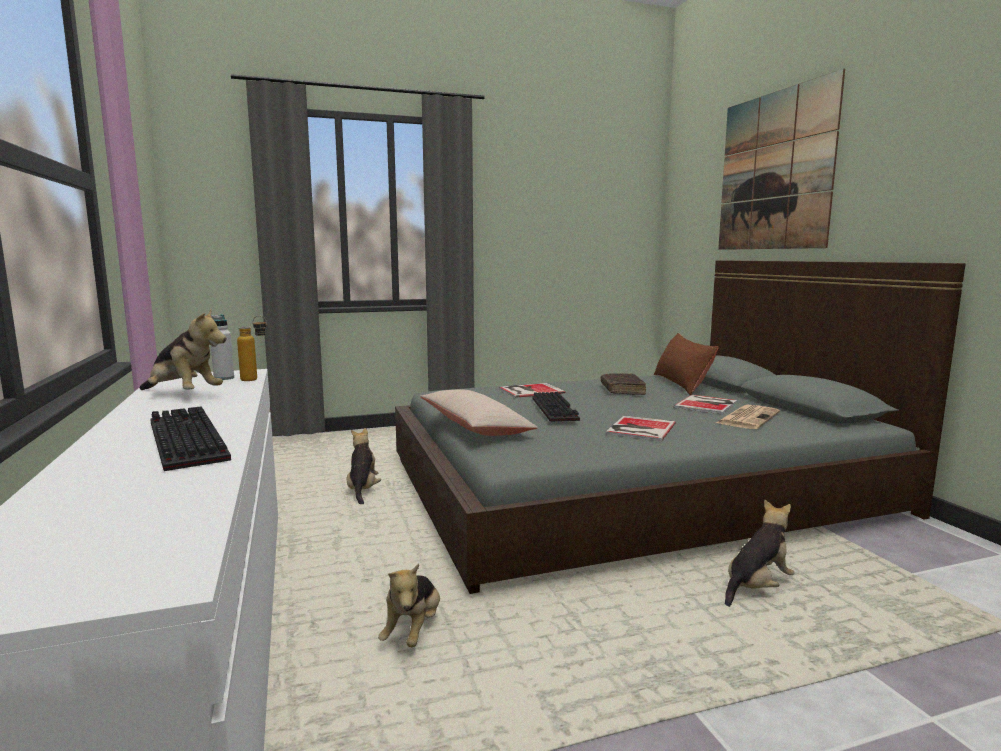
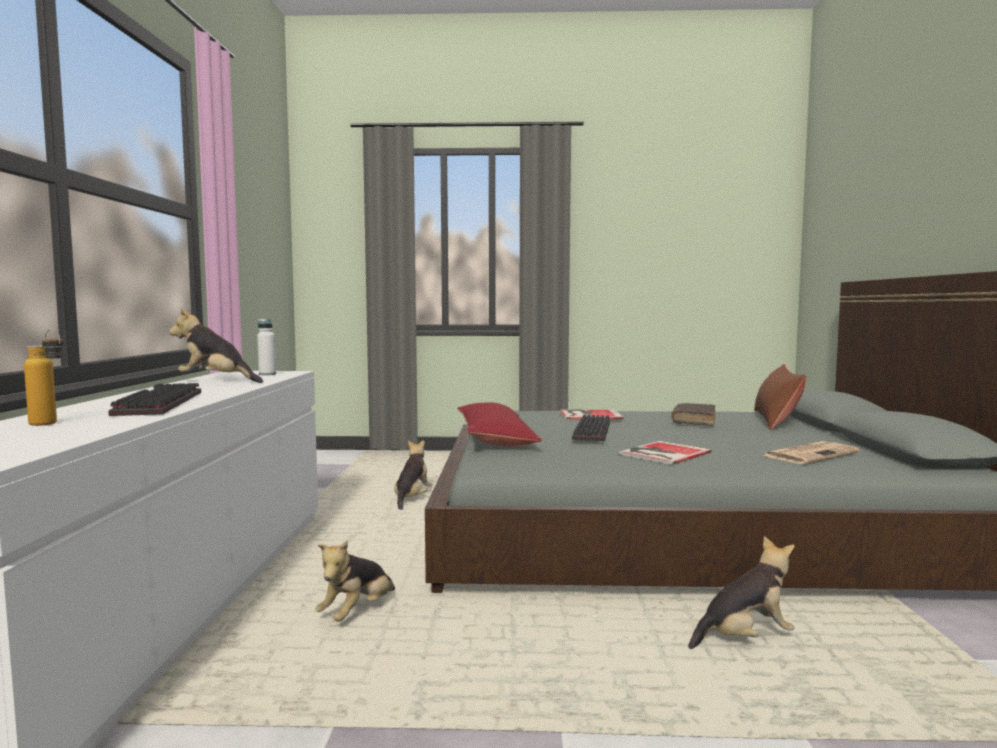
camera: 20 degrees right, 5 degrees down
(183, 395) = (216, 381): plush toy -> plush toy turned 150 degrees clockwise
(255, 380) = (288, 376): bottle -> bottle (50, 424)
(475, 427) = (495, 439): beige pillow -> red pillow
(707, 404) = (778, 439): book -> none
(774, 171) = (901, 174): picture -> none

